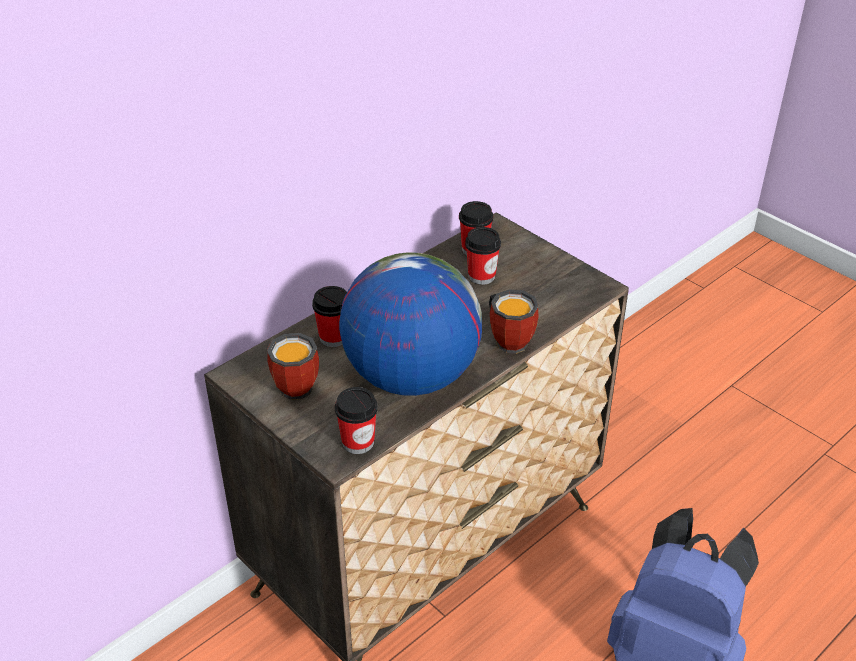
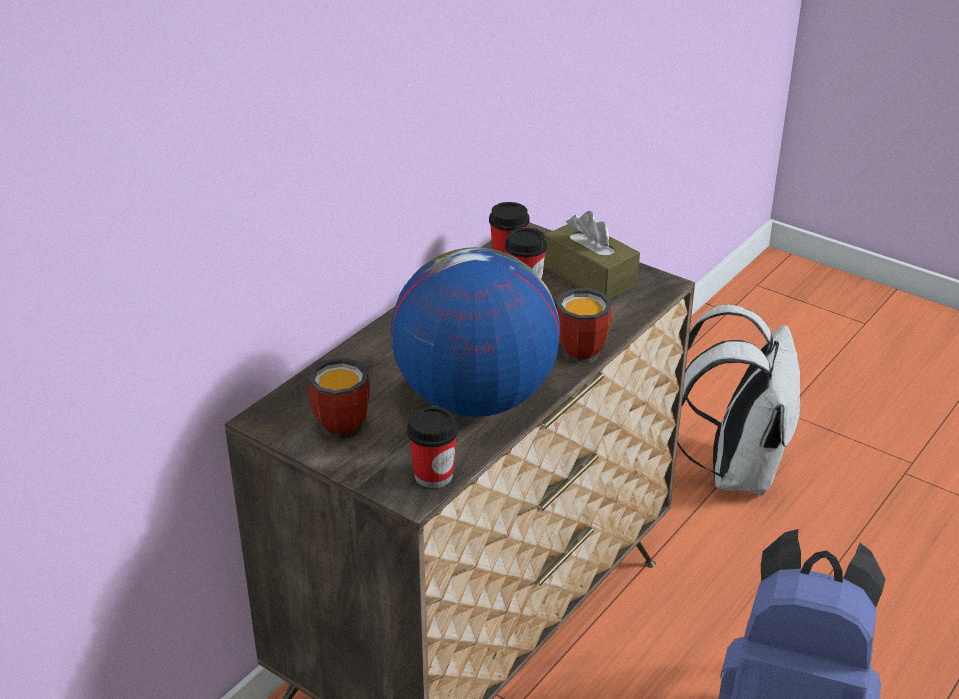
camera: 10 degrees left, 5 degrees down
(334, 337) = (371, 368): cup -> none
(539, 272) = (590, 276): none -> brown tissue box
(676, 432) = (735, 470): none -> white backpack

